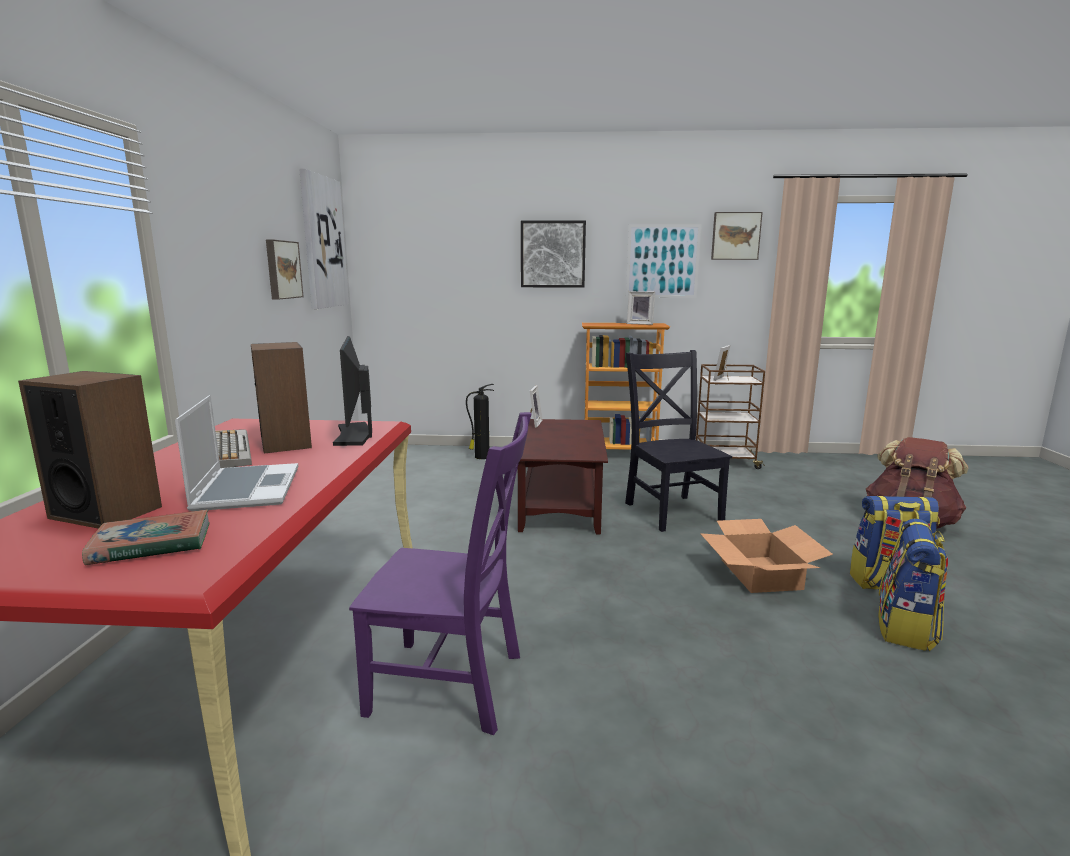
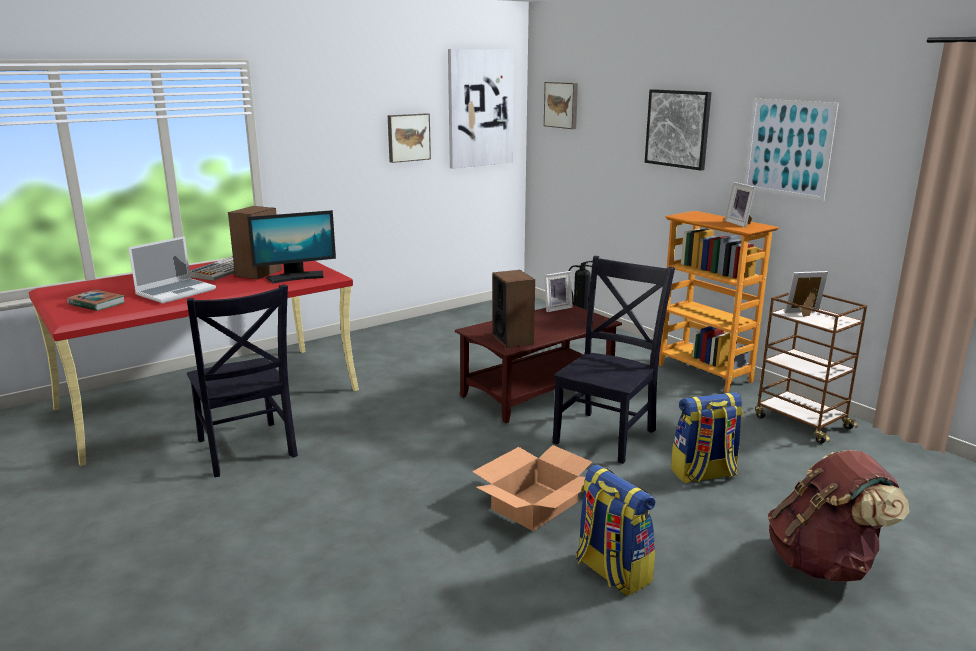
camera: 50 degrees right, 5 degrees up
(106, 512) = (123, 286): speaker -> speaker (513, 339)
(354, 435) = (296, 277): monitor -> monitor turned 150 degrees counterclockwise
(453, 685) = (246, 450): purple chair -> black chair
(735, 236) = (882, 122): picture -> picture (562, 105)
(906, 629) = (523, 594): backpack -> backpack (703, 474)

